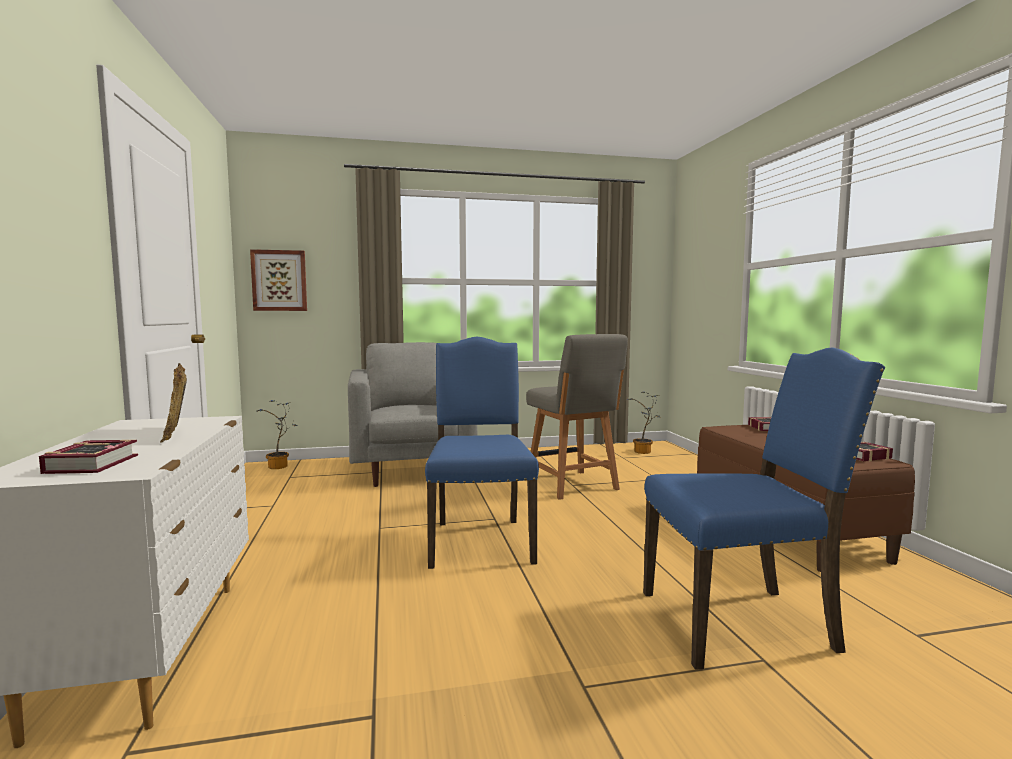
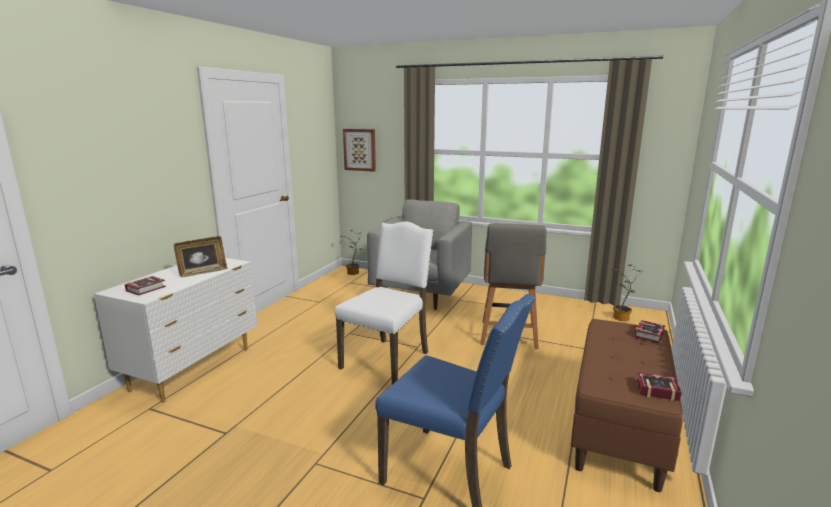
camera: 35 degrees right, 10 degrees up
(176, 433) = (203, 272): picture frame -> picture frame turned 135 degrees counterclockwise
(480, 540) = (388, 359): blue chair -> white chair

